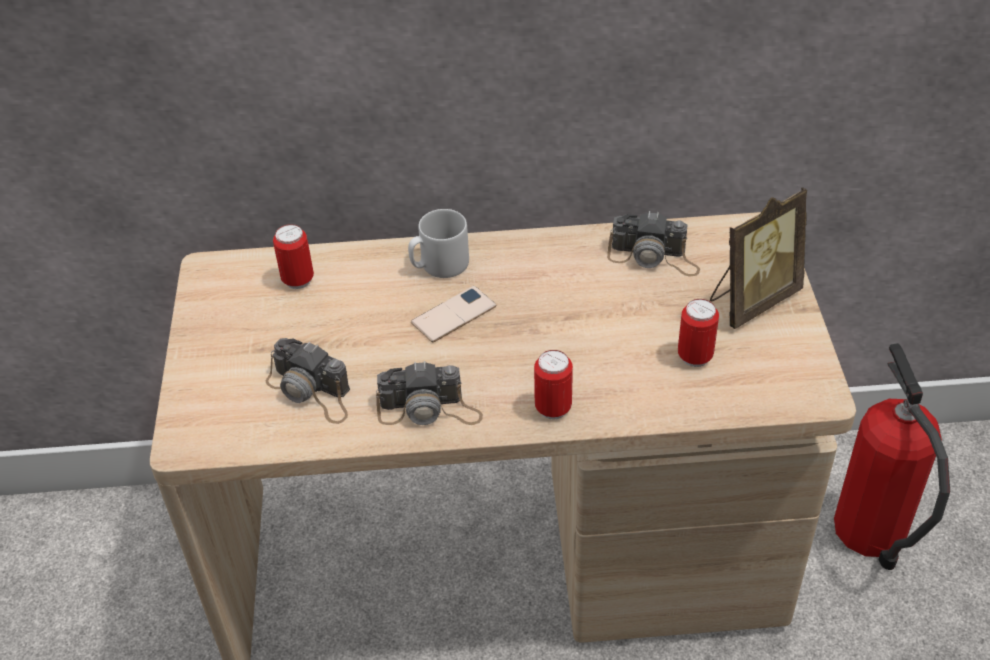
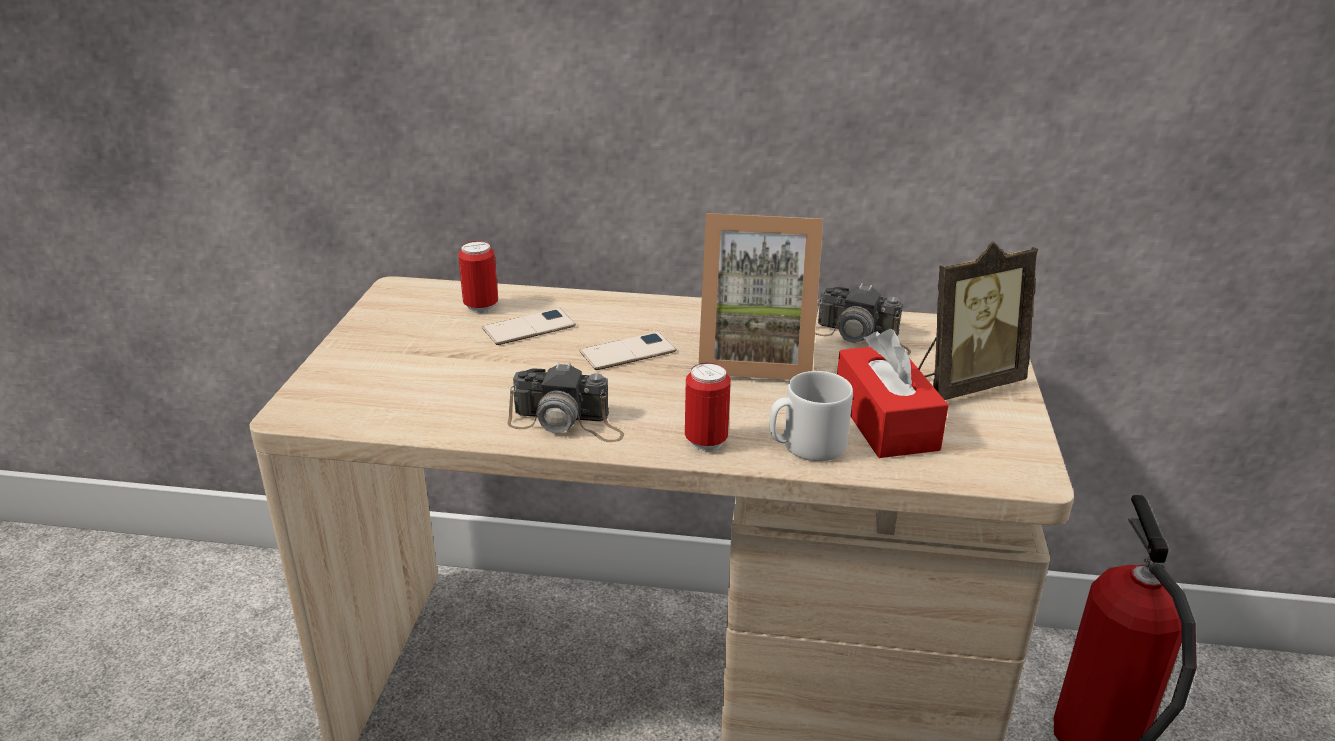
camera: 10 degrees right, 15 degrees down
(311, 391) = (449, 390): camera -> none
(353, 300) = (529, 328): none -> phone
(439, 265) = (629, 314): grey mug -> grey mug (806, 446)
(567, 301) = (755, 357): none -> picture frame
(695, 357) = (885, 421): can -> red tissue box

